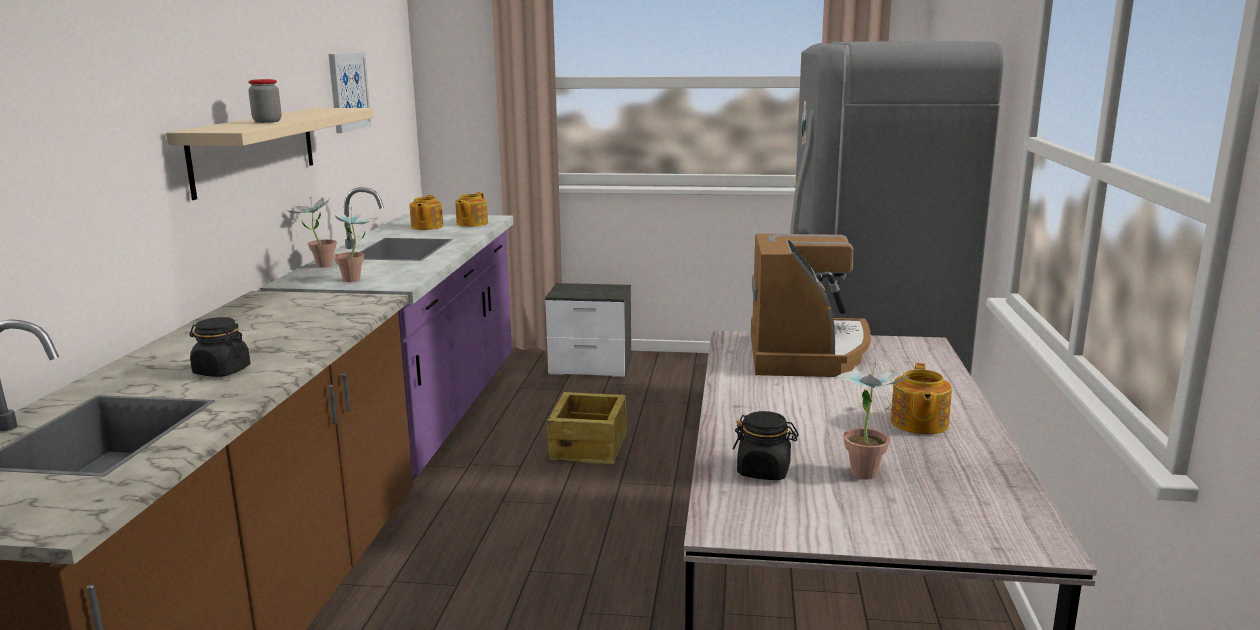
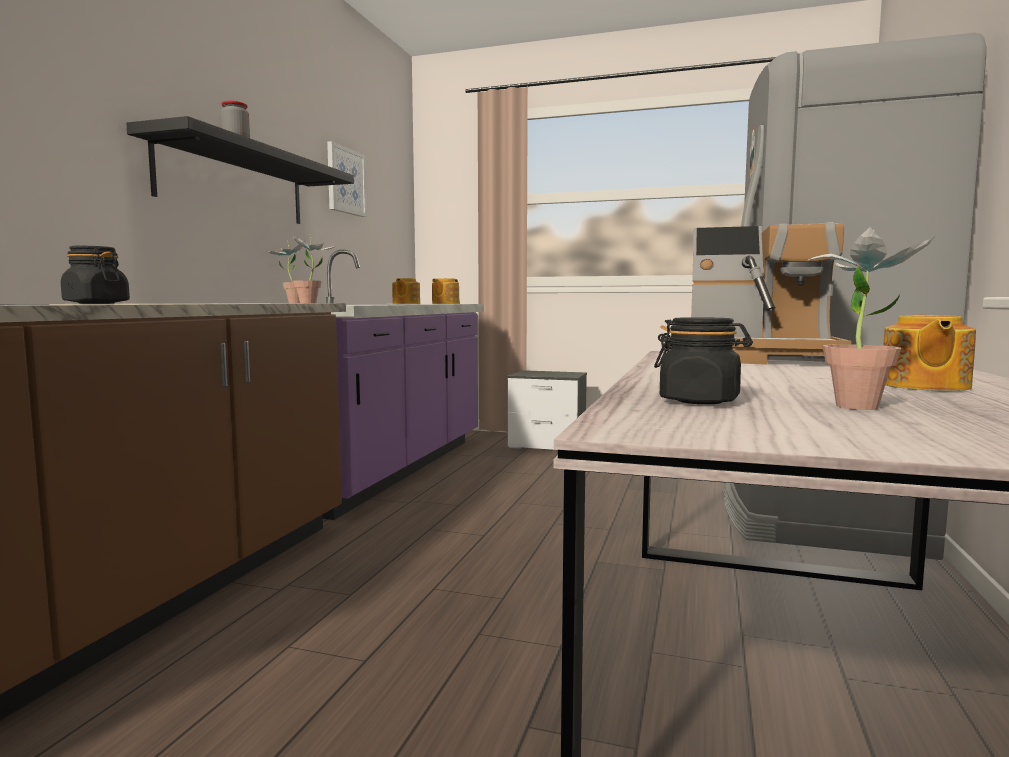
camera: 10 degrees right, 10 degrees down
(254, 149) = (235, 183): beige shelf -> black shelf
(590, 446) = (530, 495): crate -> none
(807, 353) = (758, 358): coffee machine -> coffee machine turned 90 degrees clockwise

